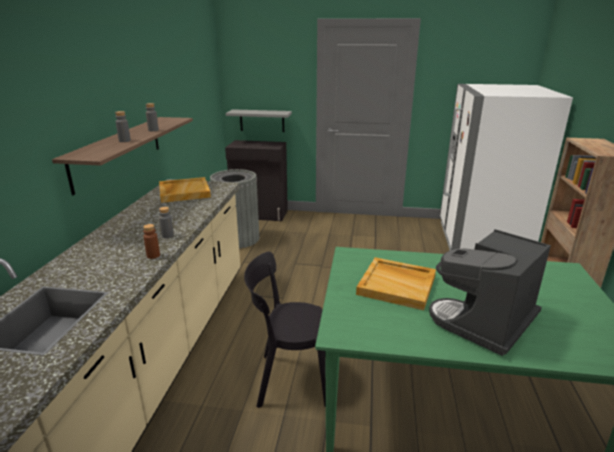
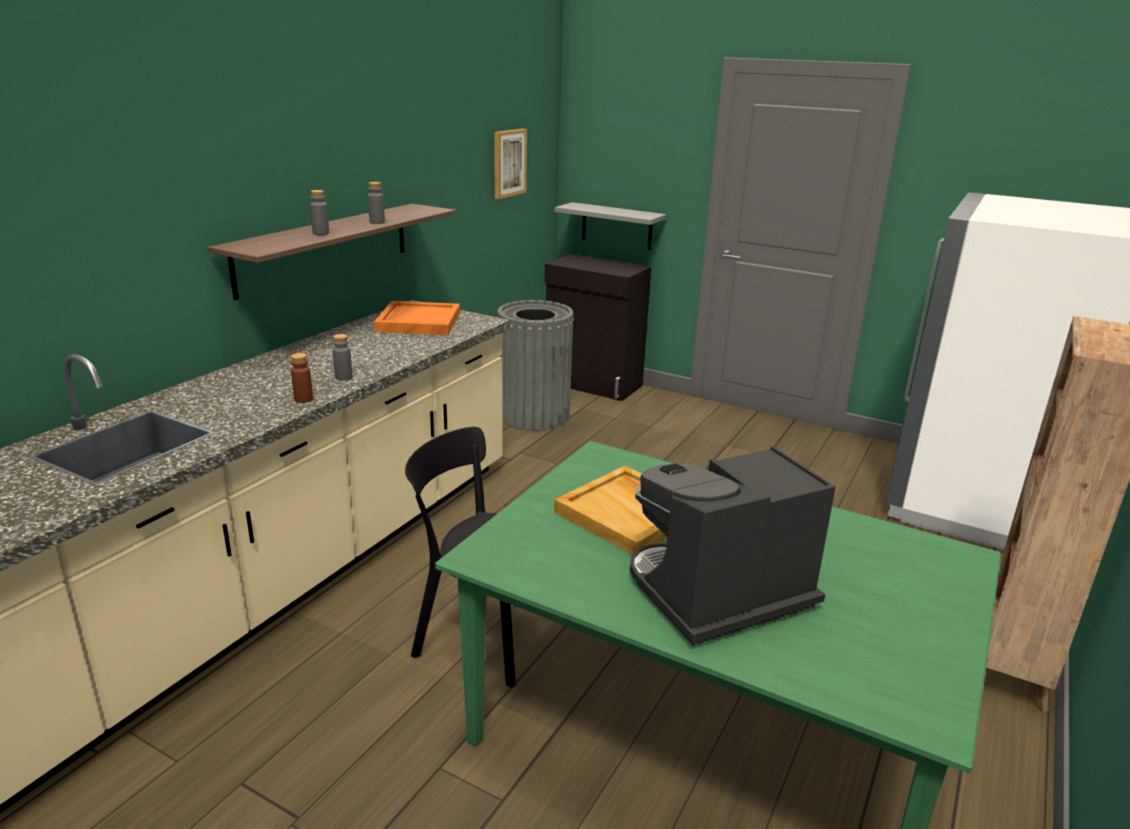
camera: 20 degrees right, 0 degrees up
(184, 192) = (418, 321): beige tray -> orange tray
(200, 88) = (508, 163): none -> picture

